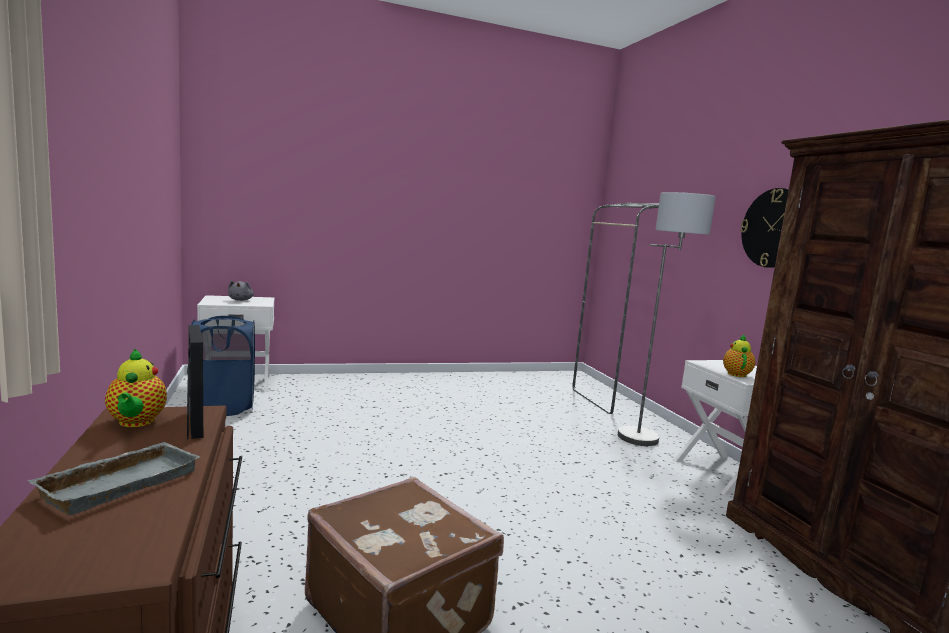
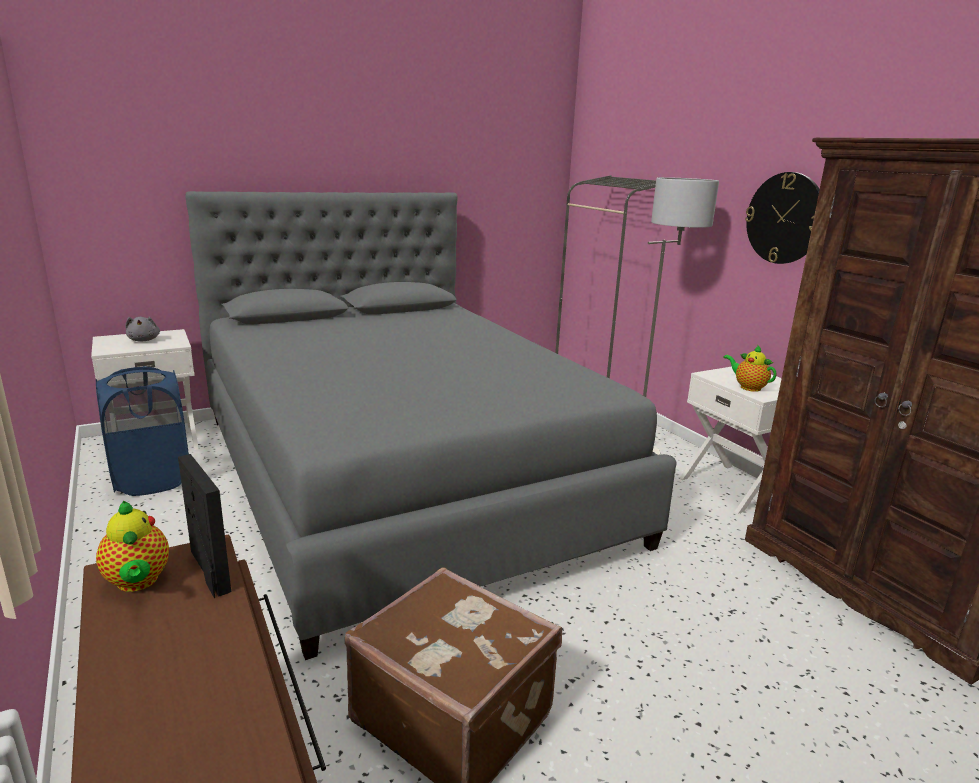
camera: 10 degrees left, 10 degrees up
(120, 482) = (174, 681): grey tray -> none
(422, 427) = (401, 475): none -> grey bed
(736, 374) = (748, 387): teapot -> teapot turned 45 degrees counterclockwise

